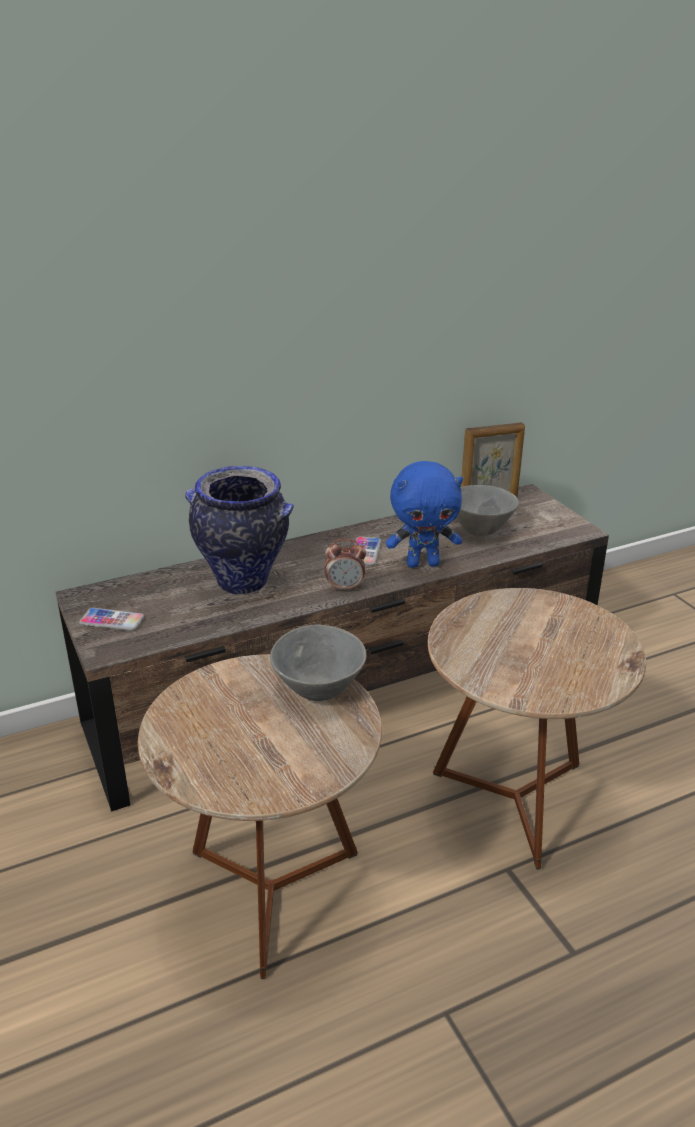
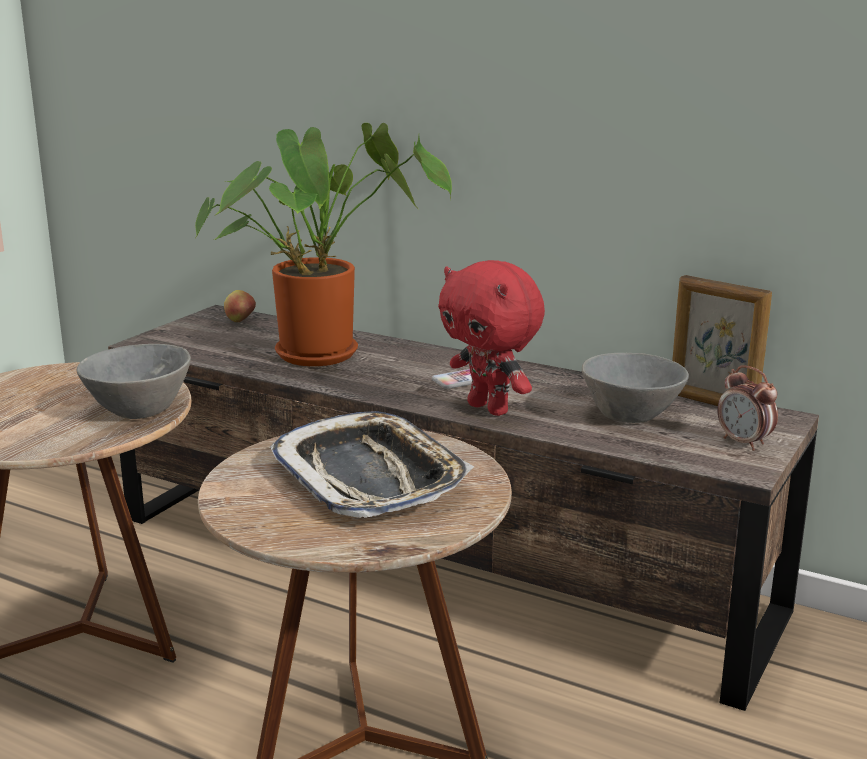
camera: 55 degrees right, 10 degrees down
(112, 620) = (193, 331): phone -> none
(121, 594) = (240, 321): none -> apple
(244, 582) = (324, 352): vase -> potted plant
(345, 588) = (378, 389): alarm clock -> alarm clock (744, 443)
(423, 563) = (490, 408): blue plush toy -> red plush toy
(529, 635) = (370, 477): none -> tray

